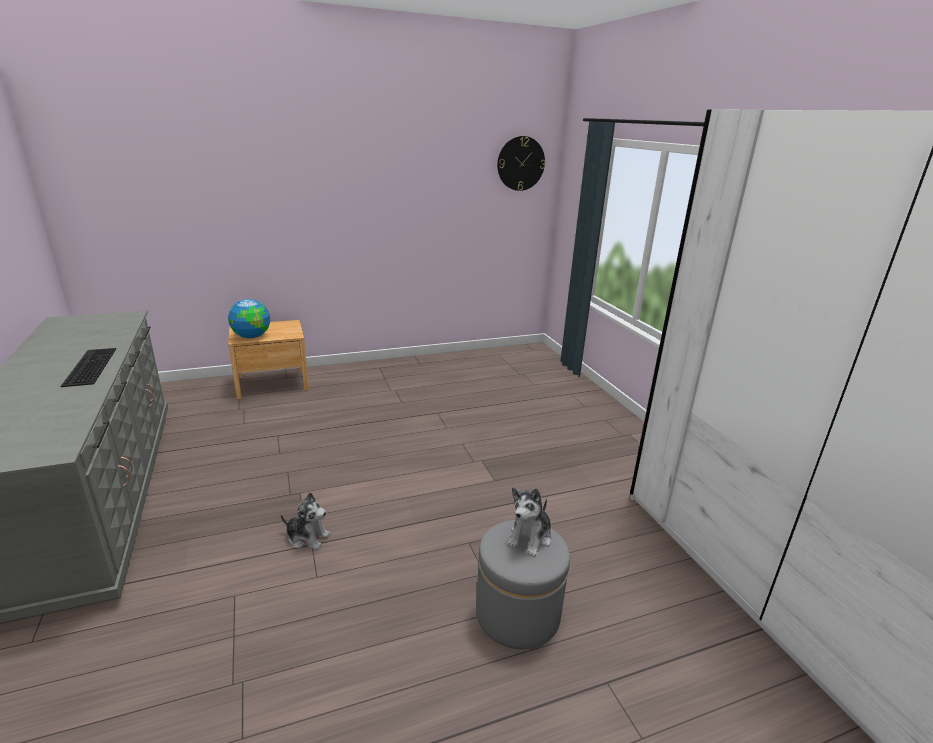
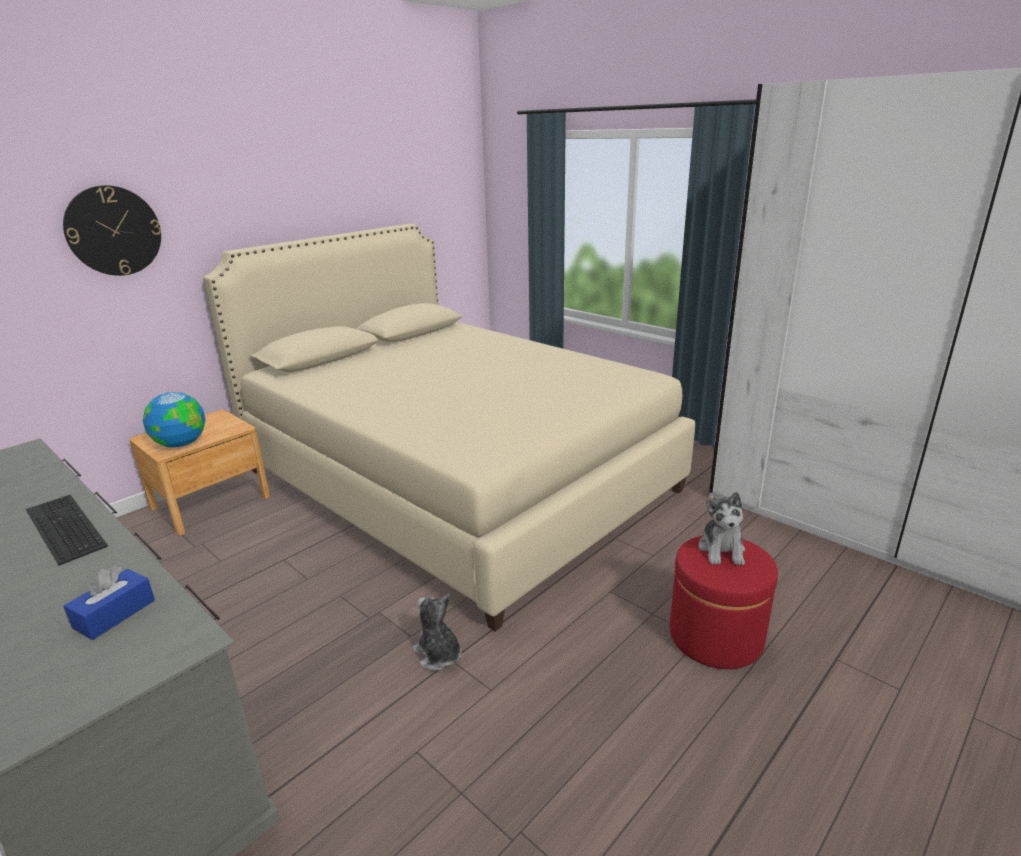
camera: 25 degrees left, 0 degrees up
(47, 423) = (114, 614): none -> blue tissue box
(307, 537) = (438, 655): plush toy -> plush toy turned 120 degrees counterclockwise
(437, 417) = (457, 480): none -> beige bed
(517, 614) = (715, 636): grey ottoman -> red ottoman
(520, 163) = (445, 170): wall clock -> wall clock (113, 231)

